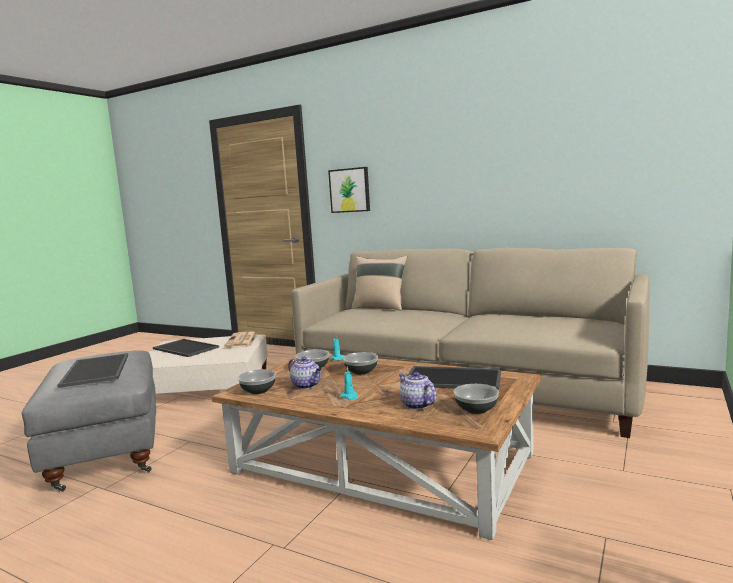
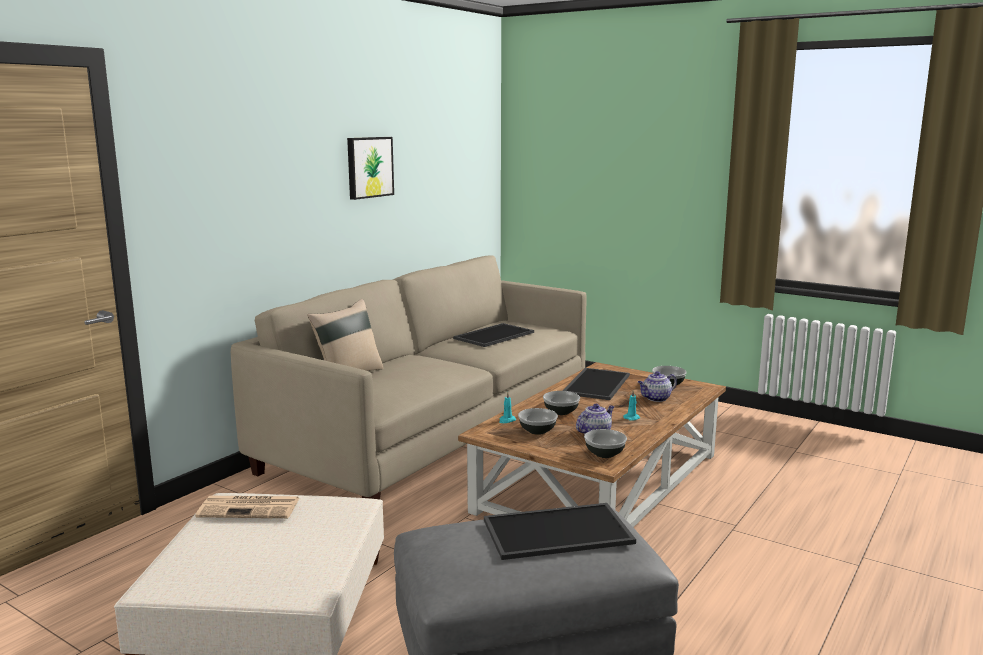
camera: 85 degrees left, 5 degrees up
(184, 348) = (247, 559): tray -> tray (494, 336)
(350, 190) = (205, 213): picture -> picture (369, 167)

